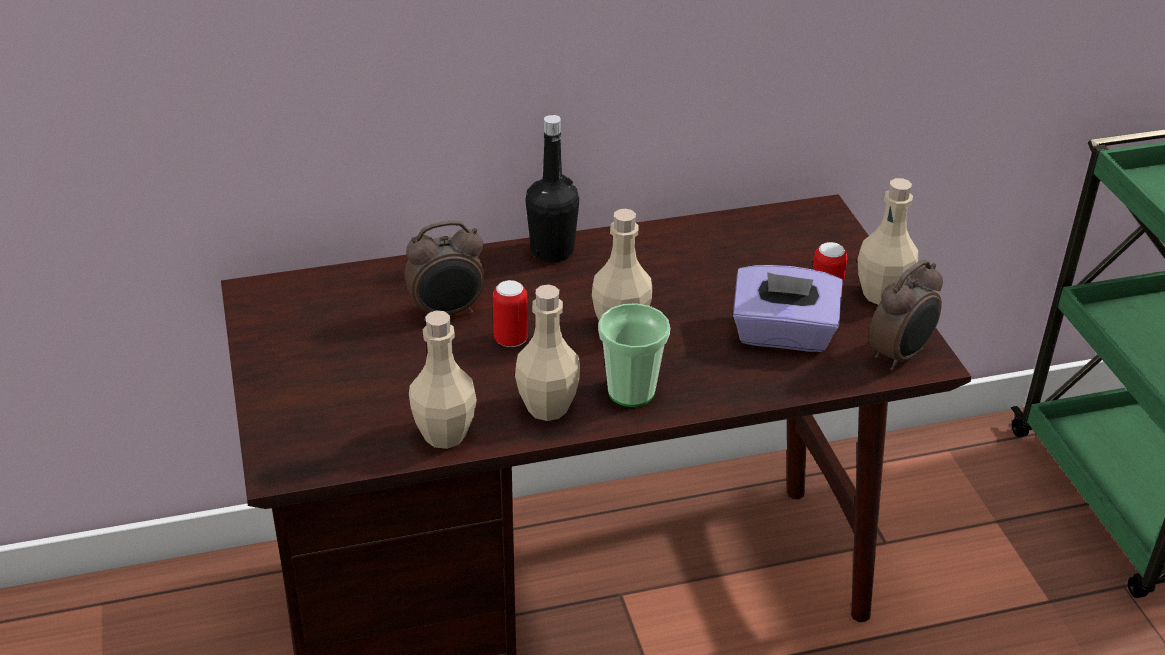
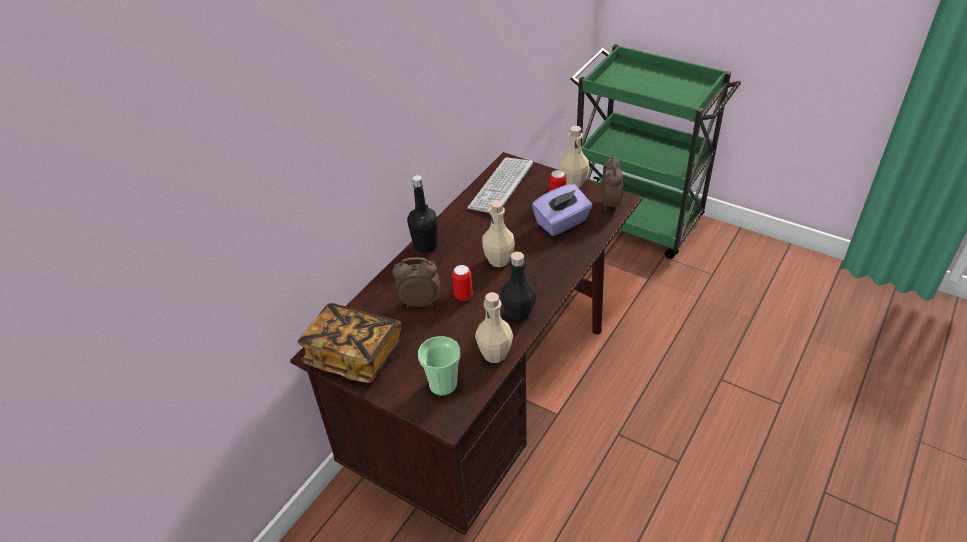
camera: 40 degrees left, 5 degrees up
(290, 321) = (354, 355): none -> book
(447, 312) = (420, 302): alarm clock -> alarm clock turned 120 degrees counterclockwise
(547, 407) = (518, 313): beige bottle -> black bottle
(631, 392) = (540, 284): cup -> cup (443, 385)
(766, 236) = (501, 186): none -> keyboard

